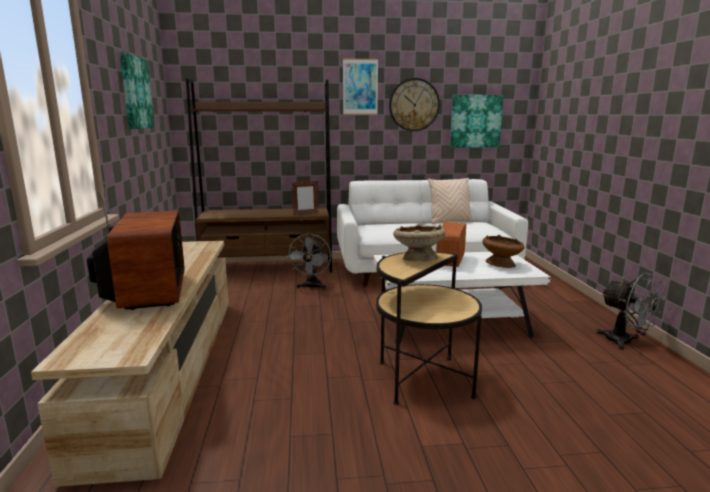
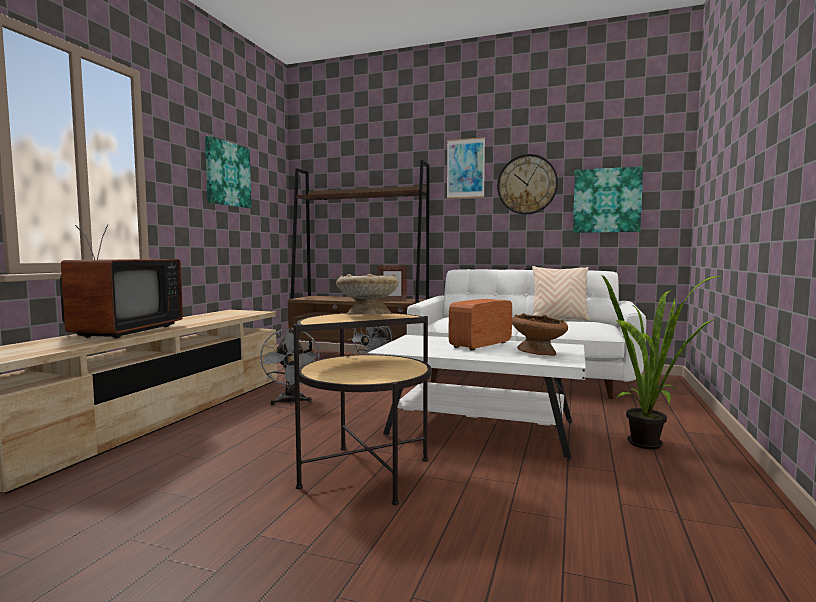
camera: 25 degrees right, 10 degrees down
(563, 317) = (651, 447): none -> potted plant
(625, 342) = (722, 492): grey fan -> grey fan (291, 402)

